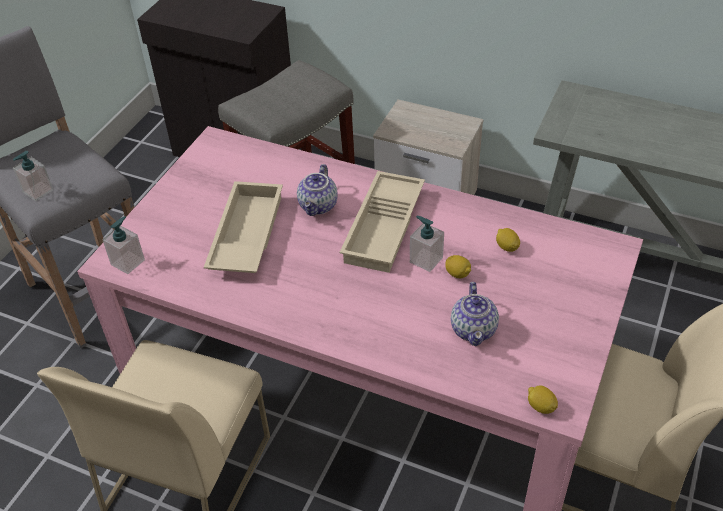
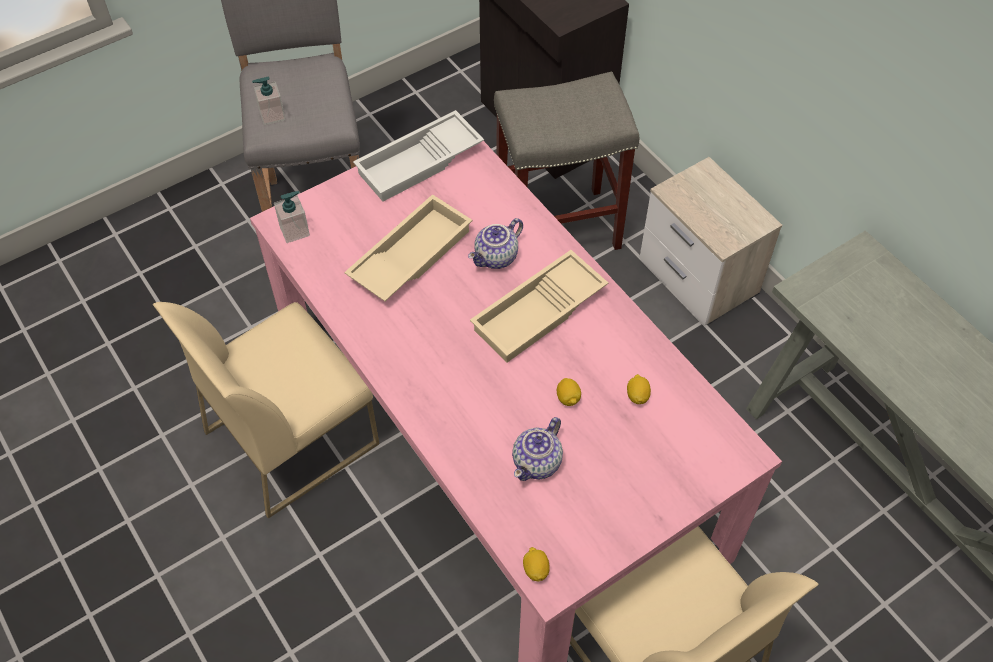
camera: 30 degrees right, 10 degrees up
(201, 170) = (420, 163): none -> white tray
(426, 260) = (550, 367): soap dispenser -> none

